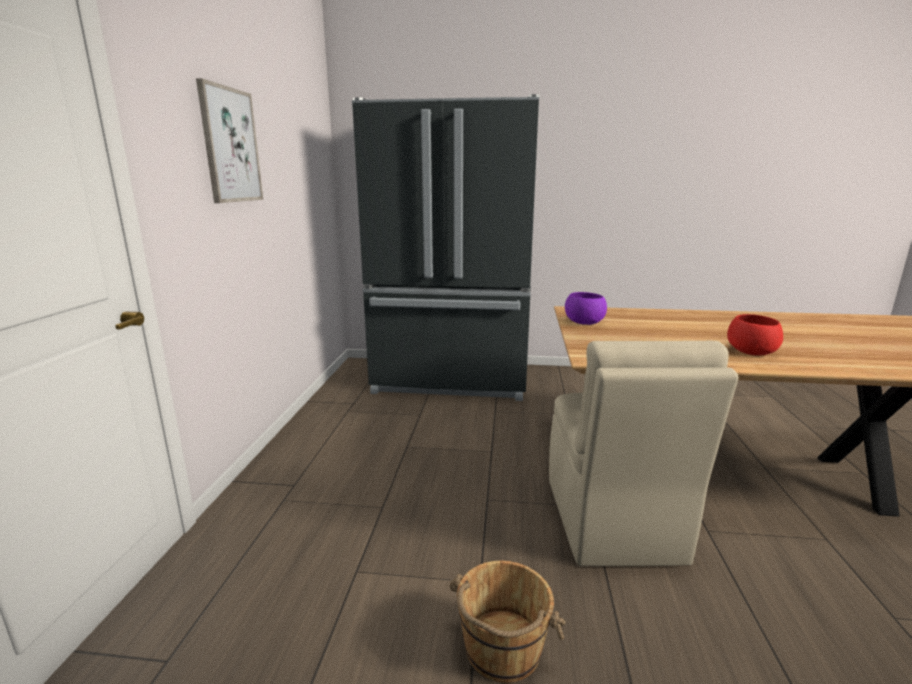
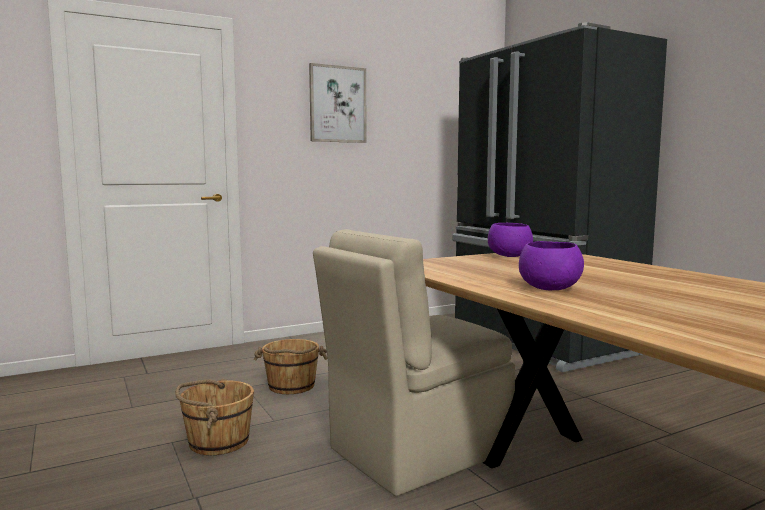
camera: 55 degrees right, 10 degrees down
(396, 536) = (291, 386): none -> brown bucket
(751, 353) = (548, 288): red bowl -> purple bowl

